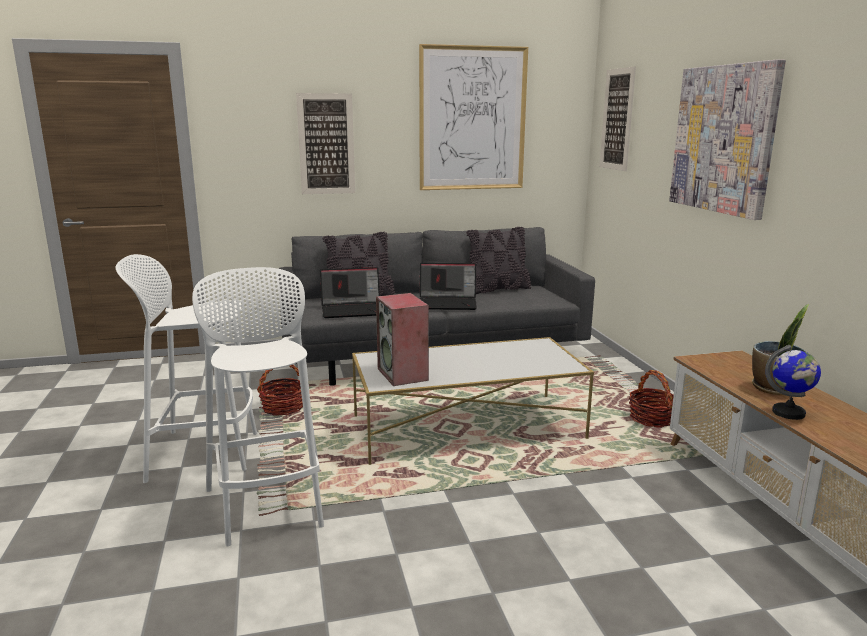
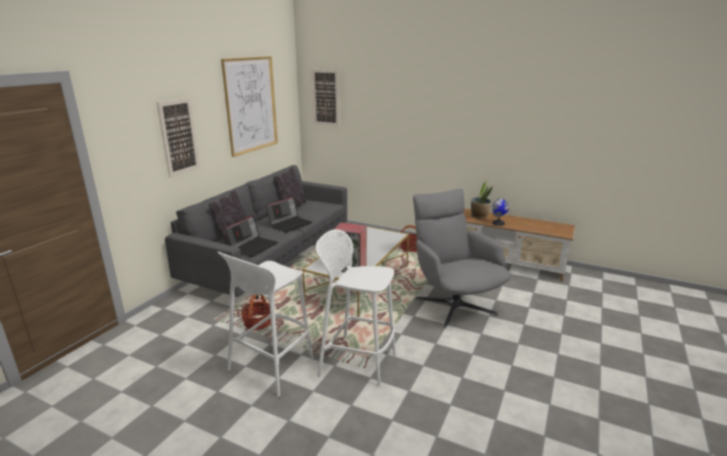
camera: 50 degrees left, 5 degrees up
(543, 526) = (453, 305): none -> grey armchair
(723, 139) = (414, 111): picture -> none

